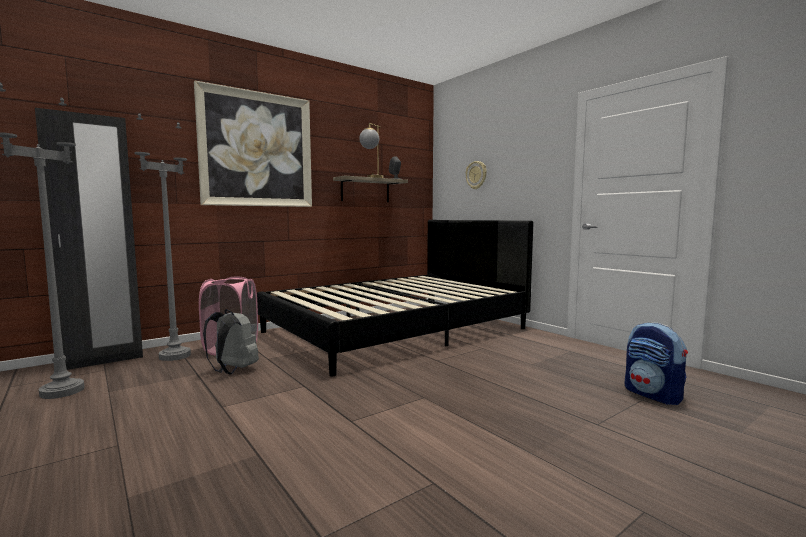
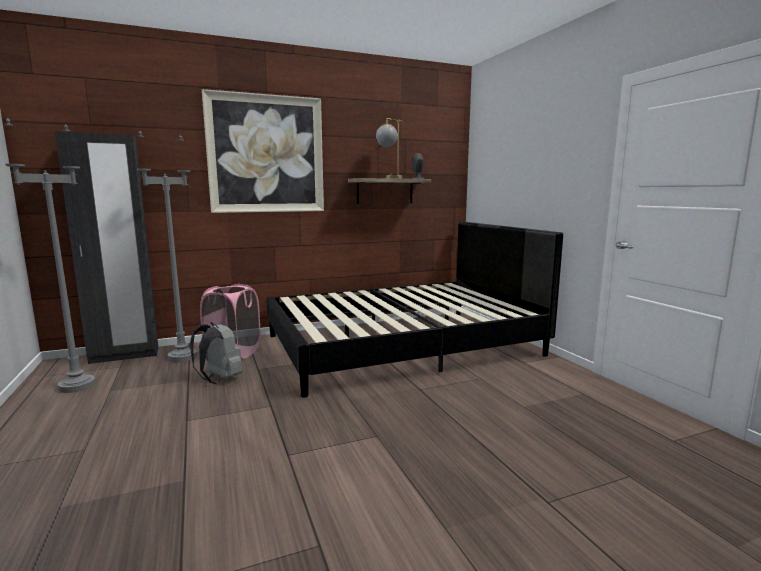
camera: 15 degrees right, 5 degrees up
(476, 175) = (509, 173): wall clock -> none
(653, 395) = (649, 471): backpack -> none

